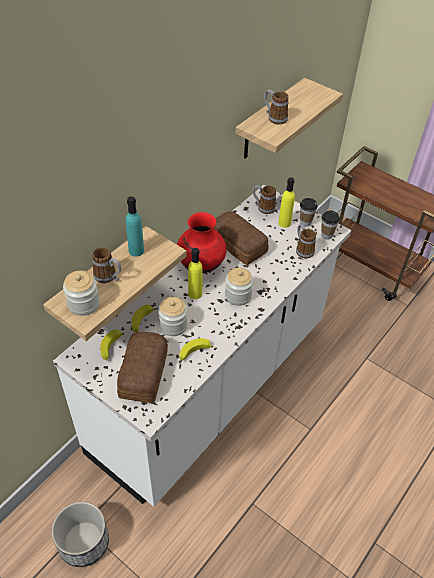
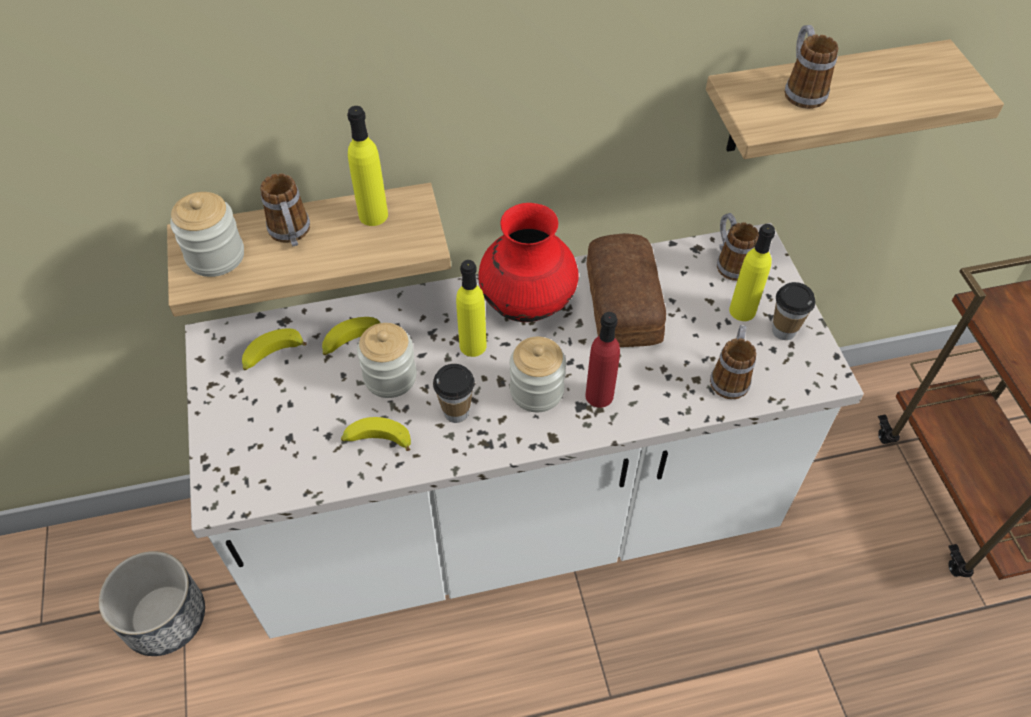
camera: 40 degrees right, 5 degrees up
(136, 251) = (373, 215): turquoise bottle -> yellow bottle
(142, 374) = (274, 424): bread -> none
(263, 283) = (599, 395): none -> red bottle
(326, 235) = (802, 376): cup -> cup (456, 412)

